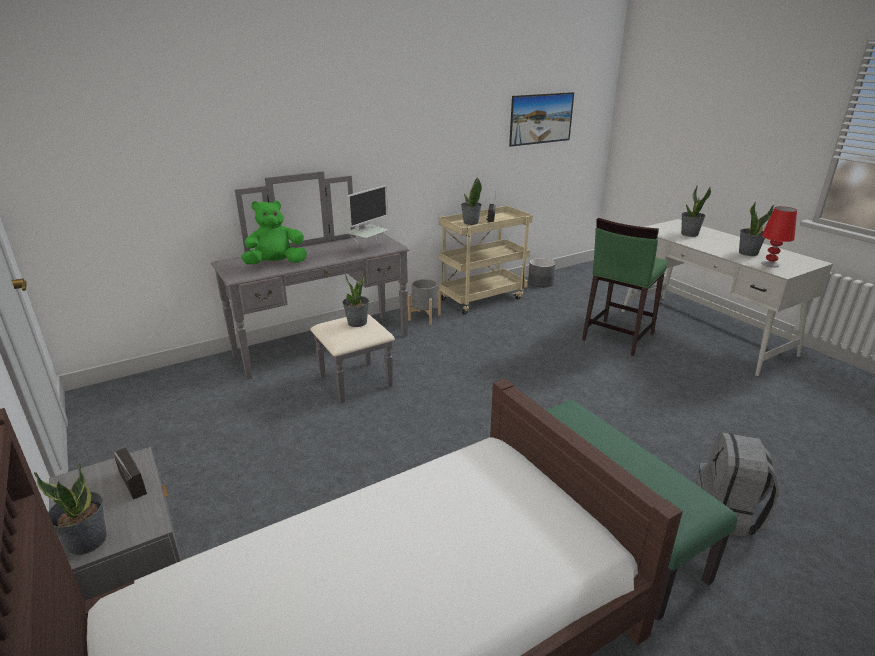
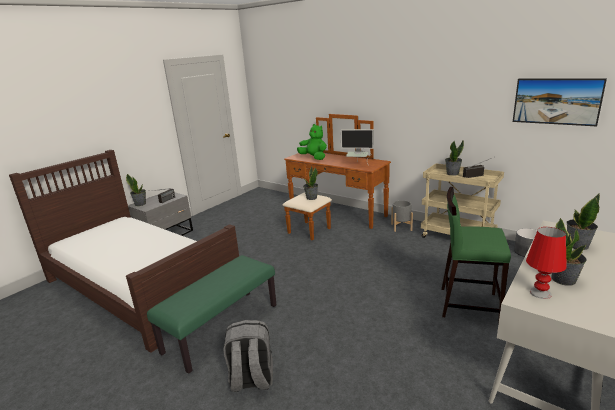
camera: 70 degrees right, 5 degrees down
(330, 352) = (331, 216): grey dresser -> brown dresser

